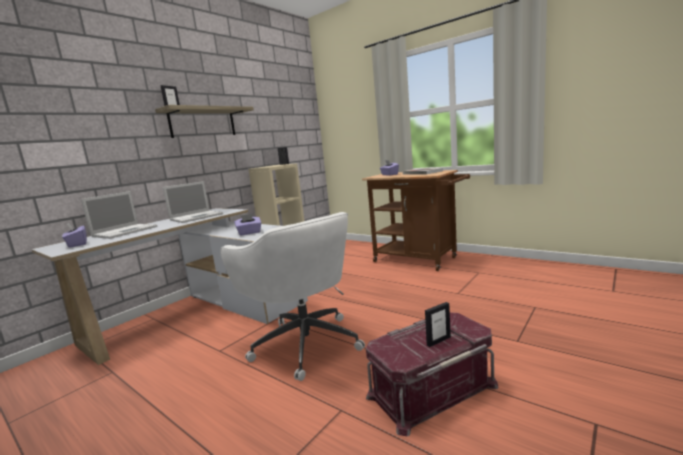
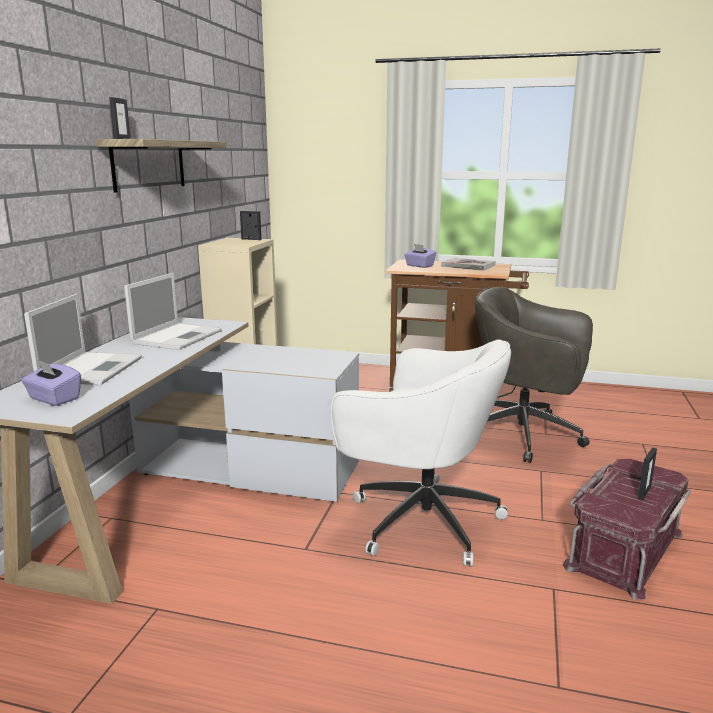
camera: 25 degrees left, 5 degrees up
(249, 233) = (293, 364): purple tissue box -> none
(440, 293) = (526, 435): none -> grey office chair

